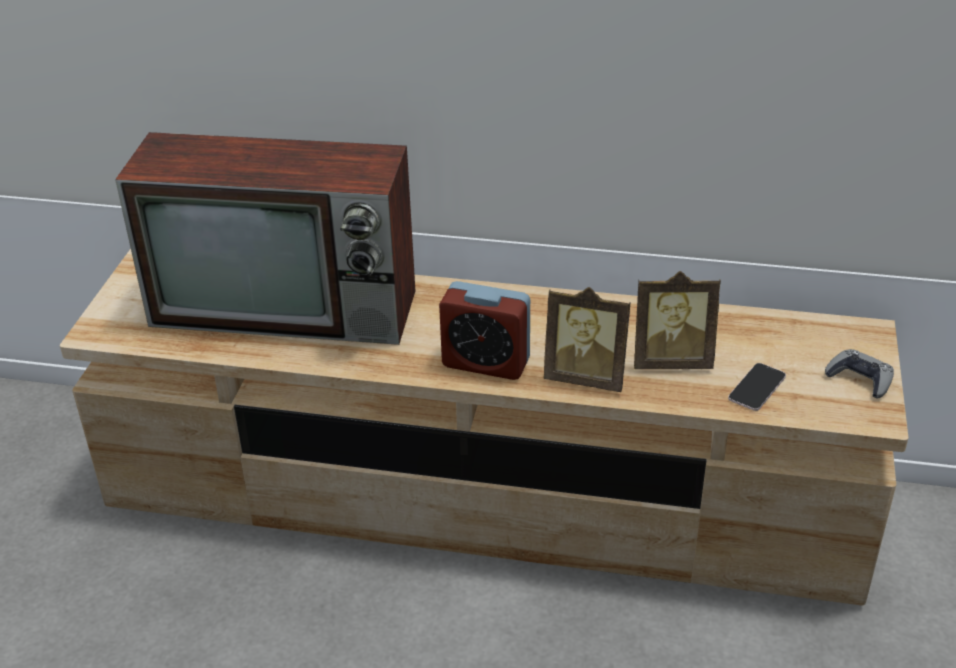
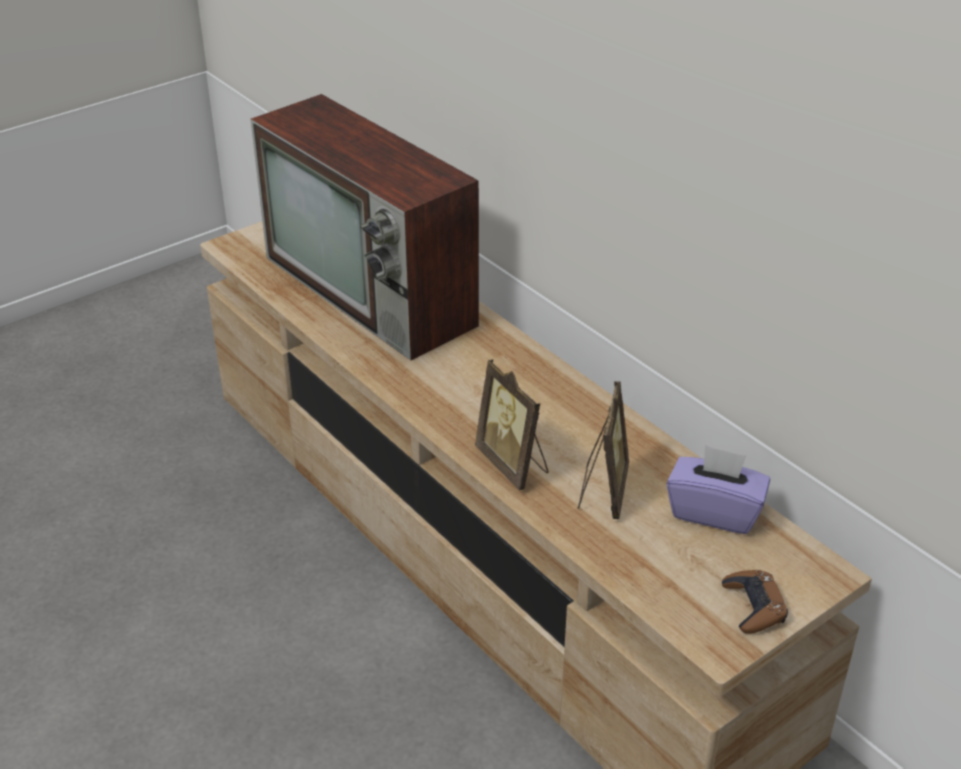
camera: 40 degrees right, 0 degrees up
(485, 363) = (453, 409): alarm clock -> none
(671, 361) = (602, 492): picture frame -> picture frame turned 120 degrees counterclockwise
(756, 332) = (714, 511): none -> purple tissue box
(757, 387) = (645, 557): phone -> none
(860, 379) = (753, 606): grey game controller -> brown game controller

